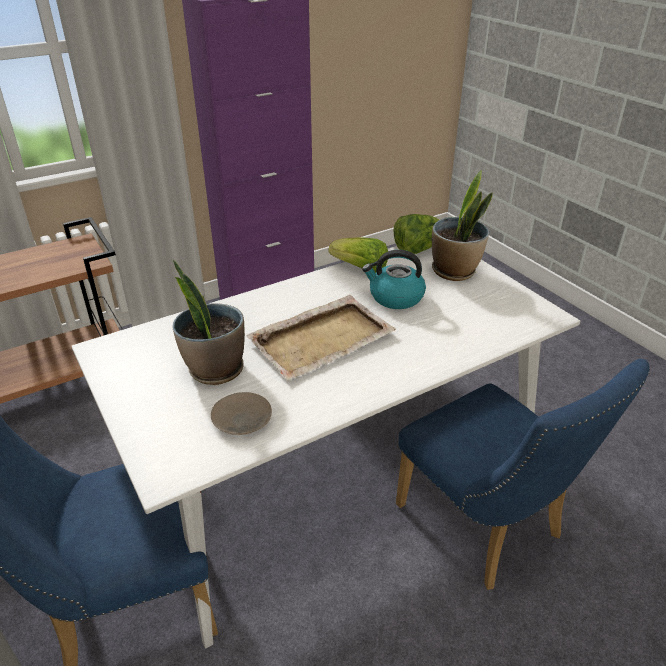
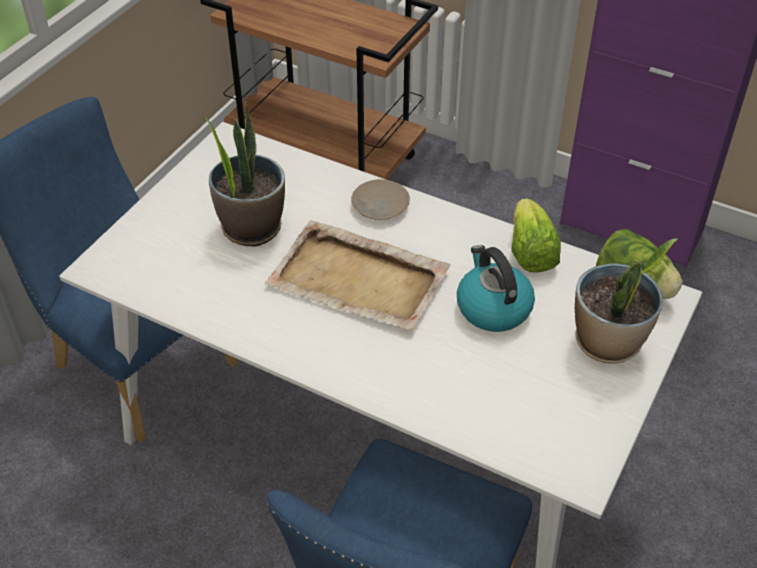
camera: 60 degrees right, 10 degrees up
(242, 420) = (194, 280): beige plate -> beige plate (380, 206)

